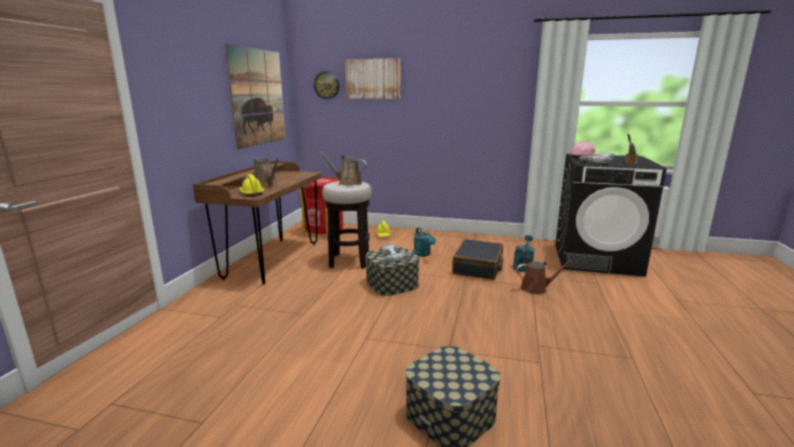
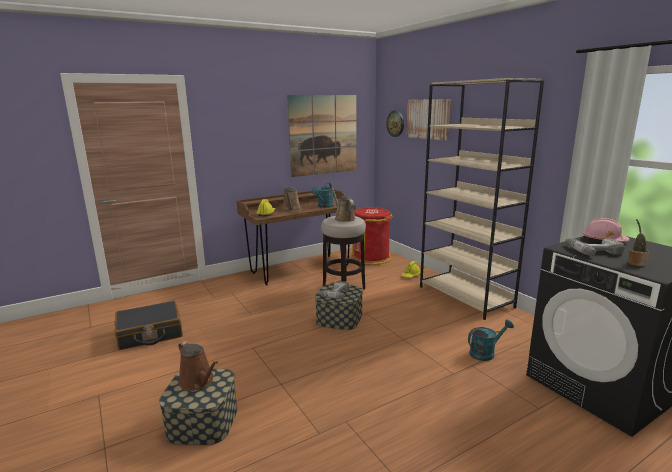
camera: 45 degrees right, 0 degrees up
(423, 254) = (411, 304): turquoise watering can -> turquoise watering can (324, 206)
(448, 237) = (466, 297): none -> beige bookcase
(478, 267) = (436, 335): black suitcase -> black suitcase (150, 333)
(536, 289) = (450, 379): brown watering can -> brown watering can (198, 381)

